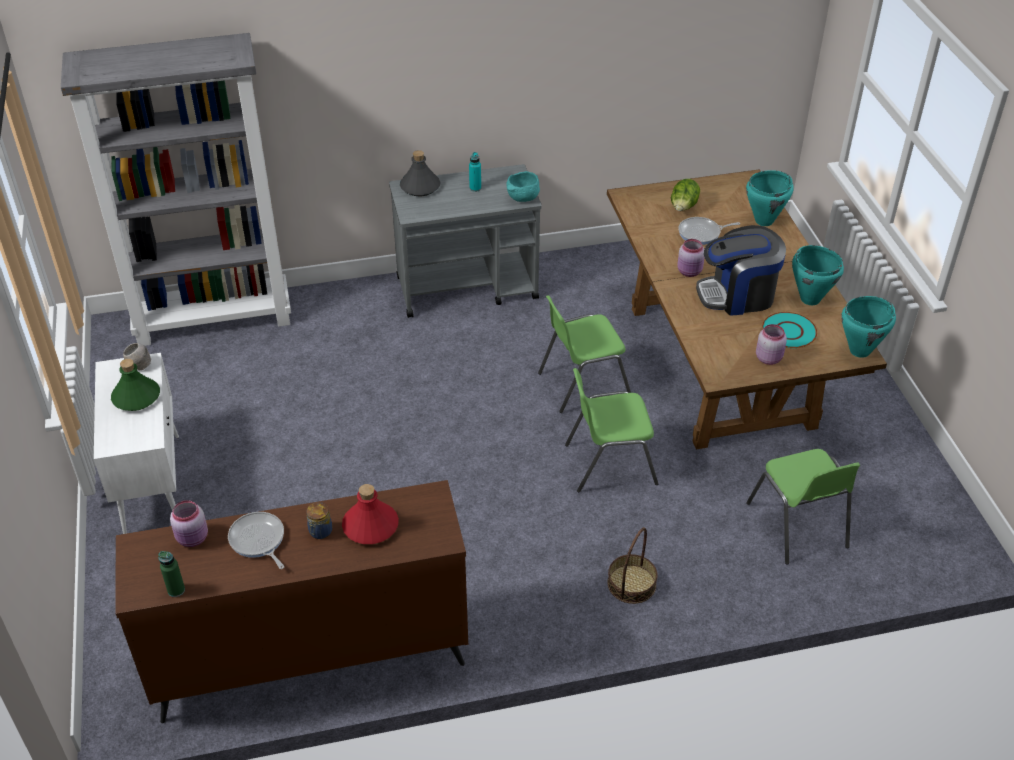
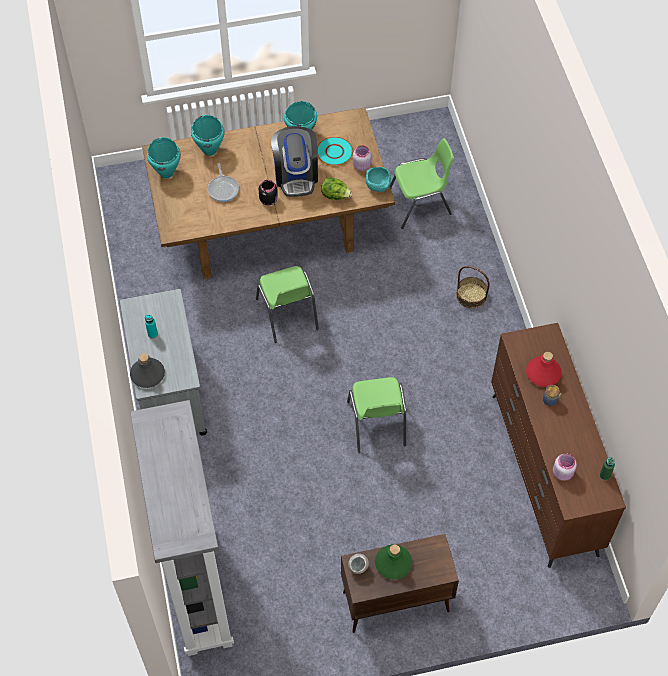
camera: 90 degrees left, 15 degrees up
(152, 484) = (394, 602): white cabinet -> brown cabinet
(258, 540) = (561, 434): frying pan -> none
(522, 199) = (170, 301): turquoise bowl -> turquoise bowl (378, 187)
(608, 463) = (367, 302): green chair -> green chair (376, 424)
(683, 208) = (190, 197): lettuce -> lettuce (335, 196)
(690, 272) = (269, 199): pink jar -> black jar
(860, 351) = (354, 118): turquoise cooking pot -> turquoise cooking pot (167, 173)

